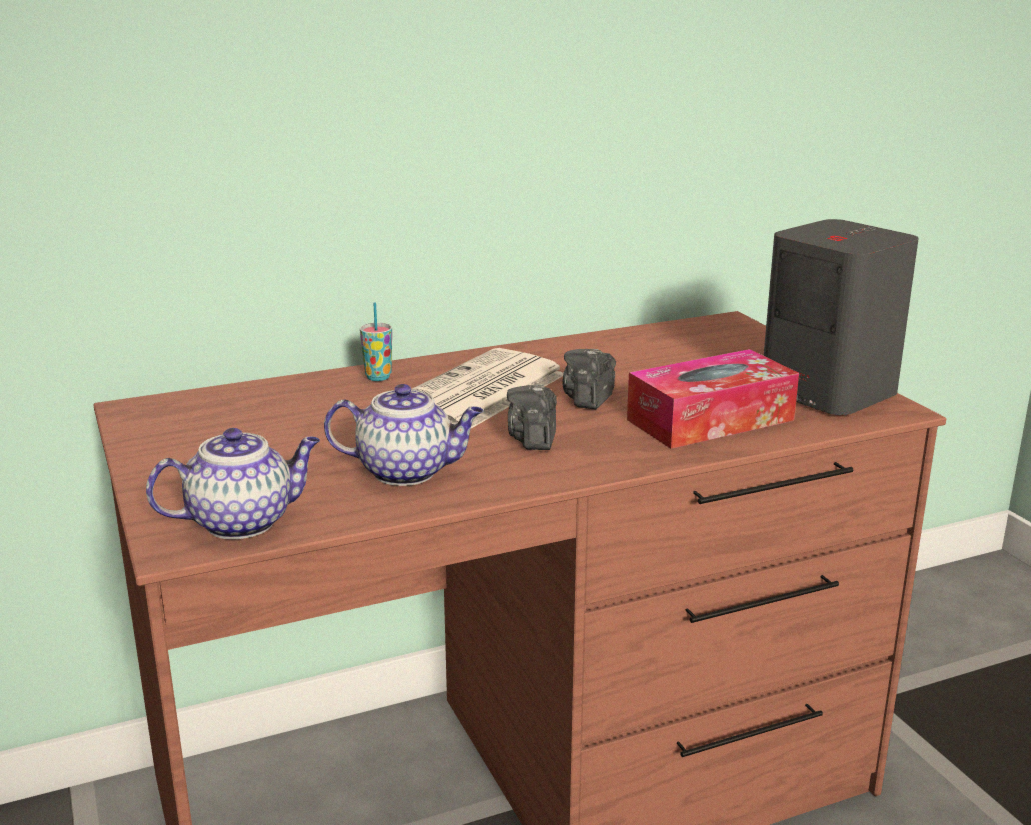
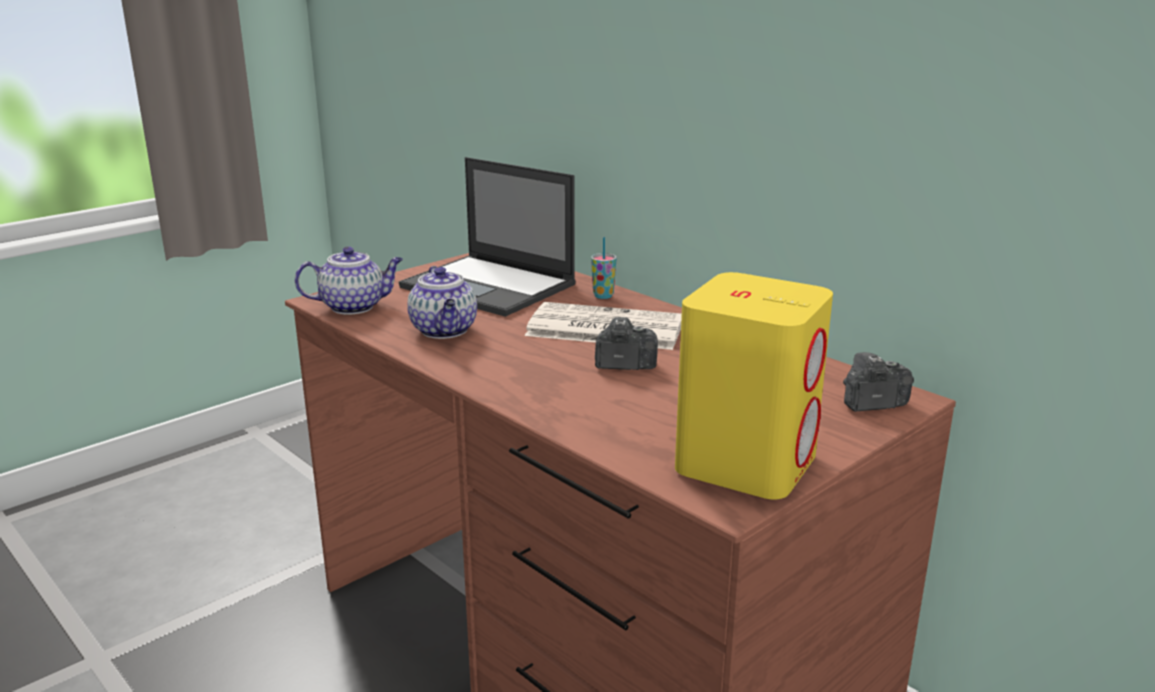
camera: 70 degrees right, 0 degrees up
(243, 521) = (354, 306): teapot -> teapot turned 60 degrees counterclockwise
(268, 427) = (490, 286): none -> laptop
(533, 438) = (527, 357): camera -> camera (871, 403)
(710, 420) = (618, 415): tissue box -> none
(826, 391) = (746, 463): grey speaker -> yellow speaker

